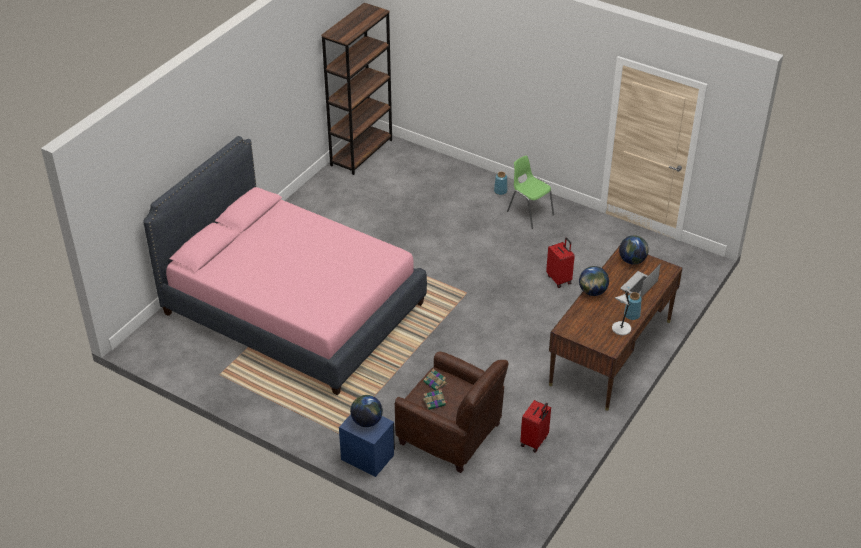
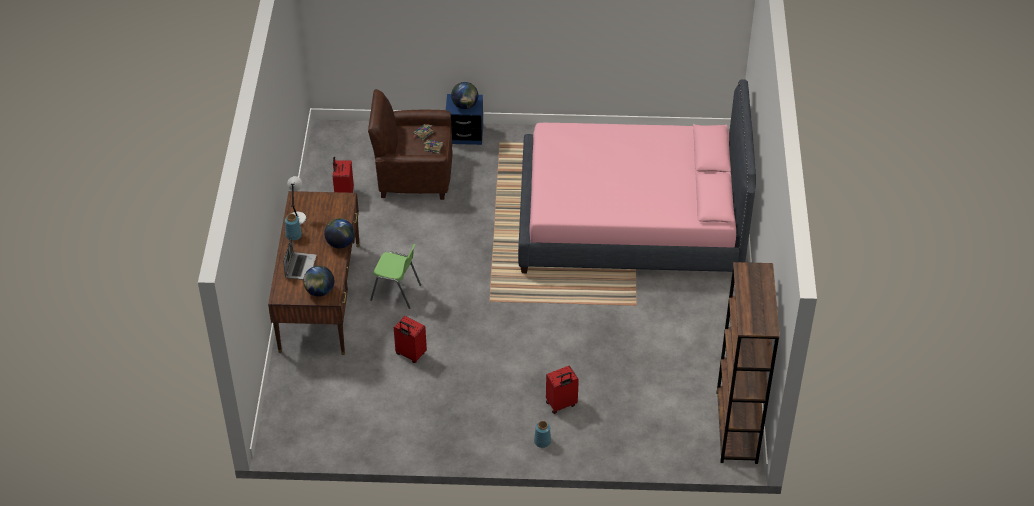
camera: 150 degrees right, 5 degrees up
(468, 206) = (561, 404): none -> red suitcase
(529, 213) = (491, 425): green chair -> green chair (396, 292)

